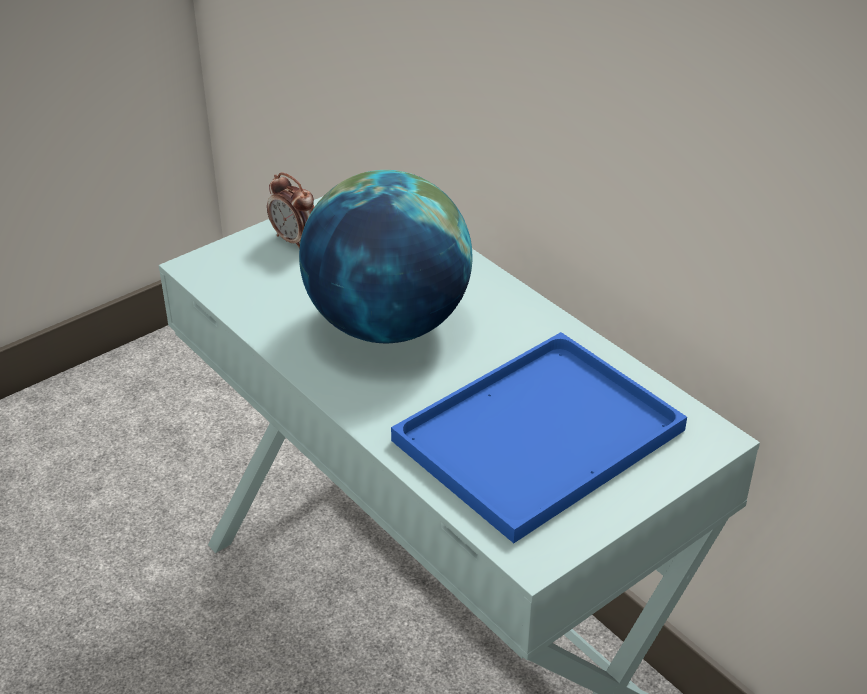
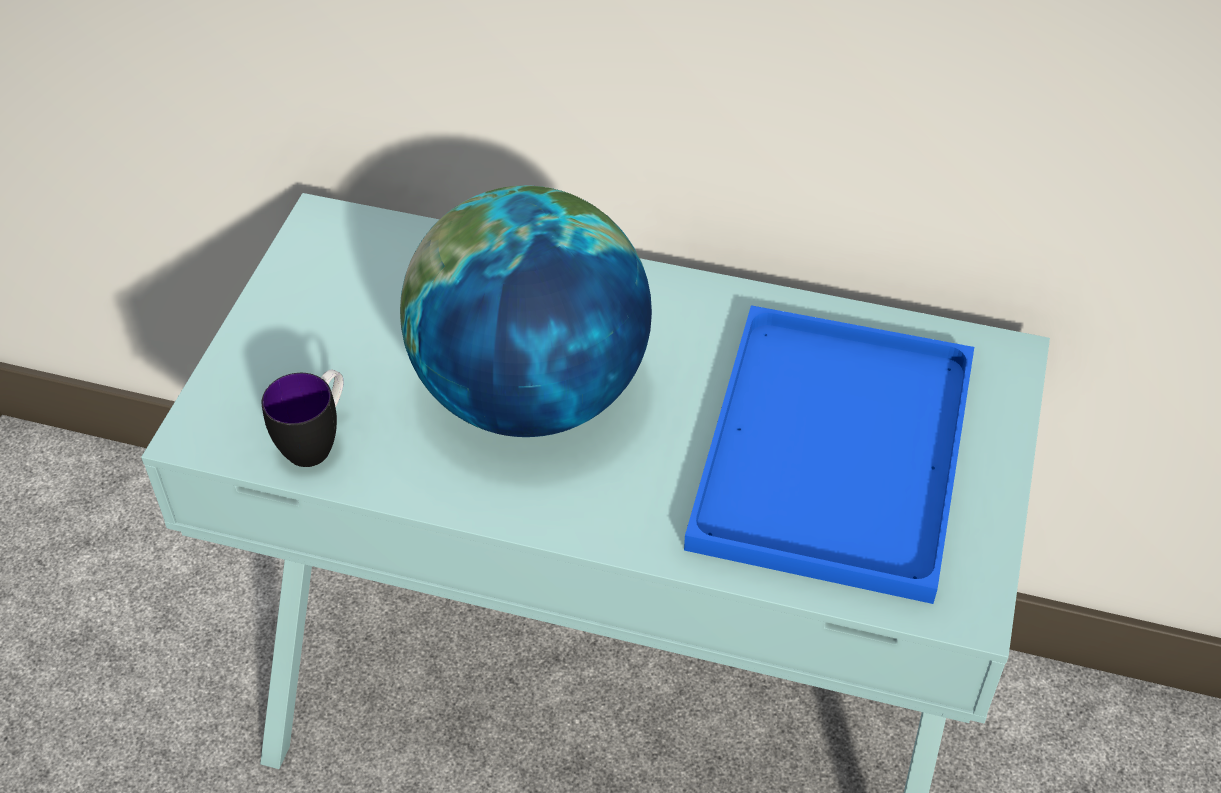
camera: 35 degrees left, 10 degrees up
(249, 296) = (317, 442): none -> mug
(295, 240) = (297, 330): alarm clock -> none

